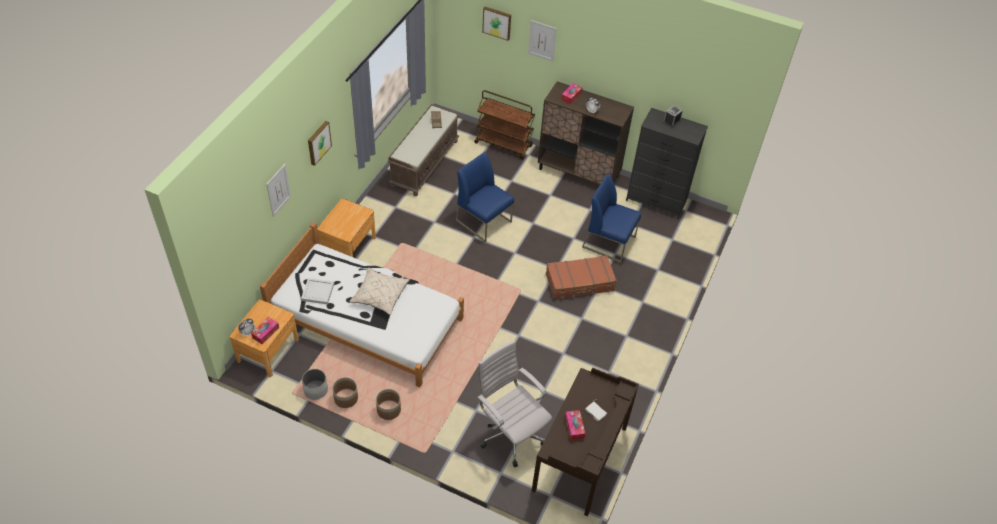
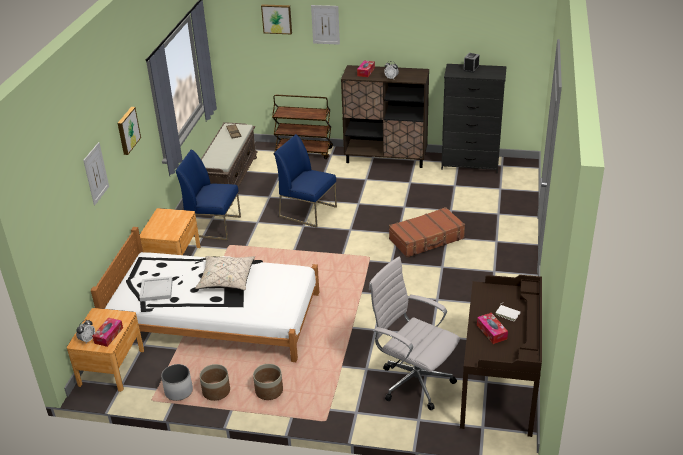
camera: 10 degrees left, 15 degrees down
(609, 242) = (440, 202): blue chair -> blue chair (214, 226)

